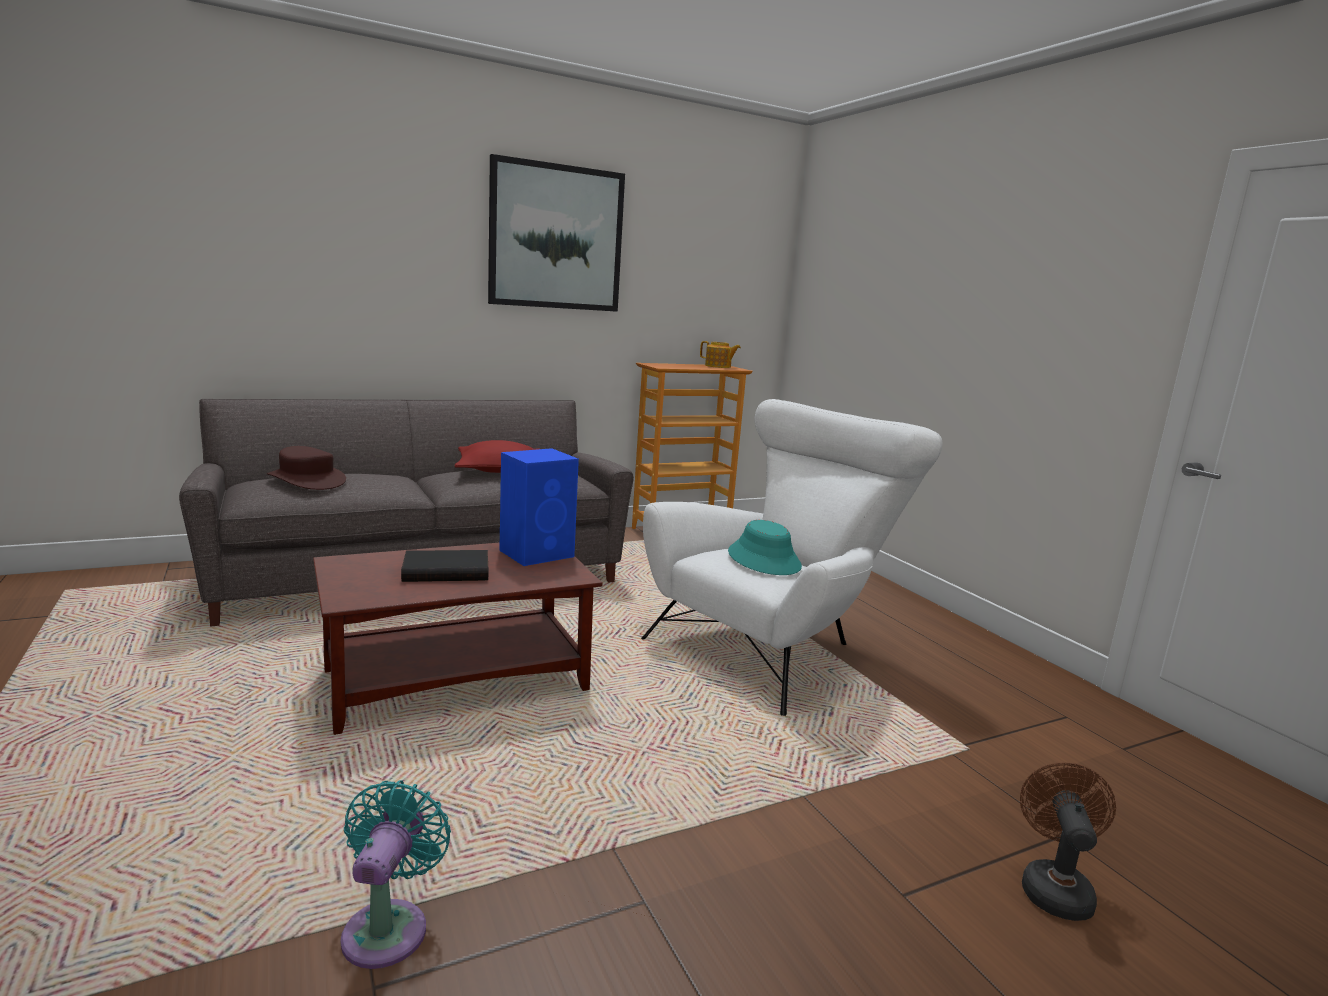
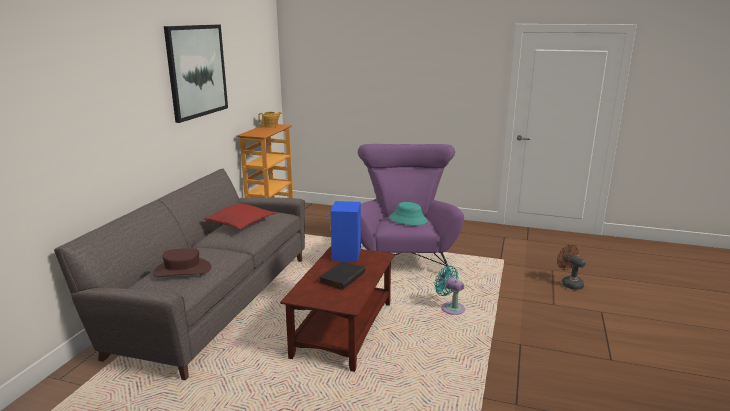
camera: 45 degrees left, 5 degrees up
(388, 926) = (490, 393): turquoise fan -> turquoise fan (450, 308)
(772, 646) = (404, 256): white armchair -> purple armchair

